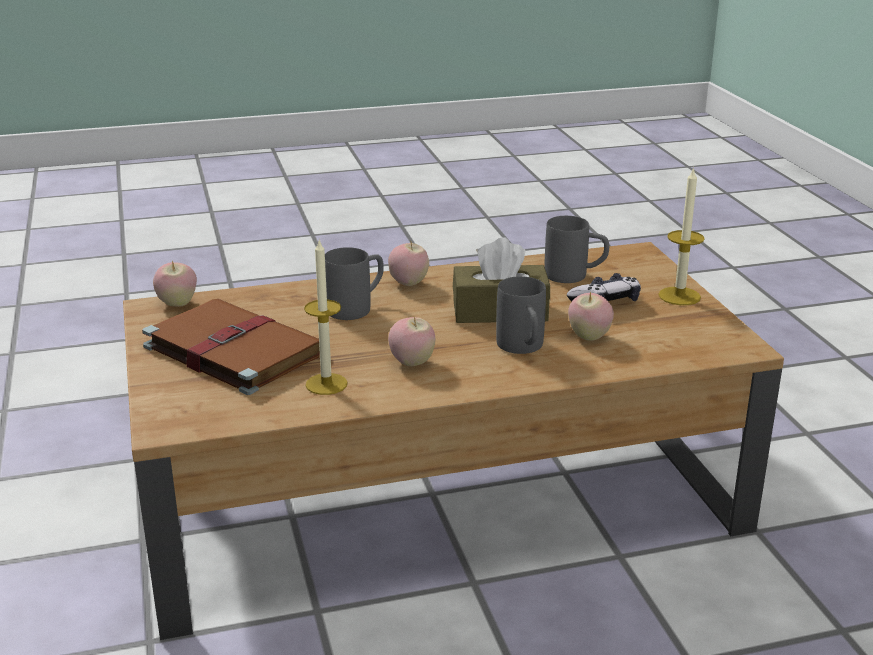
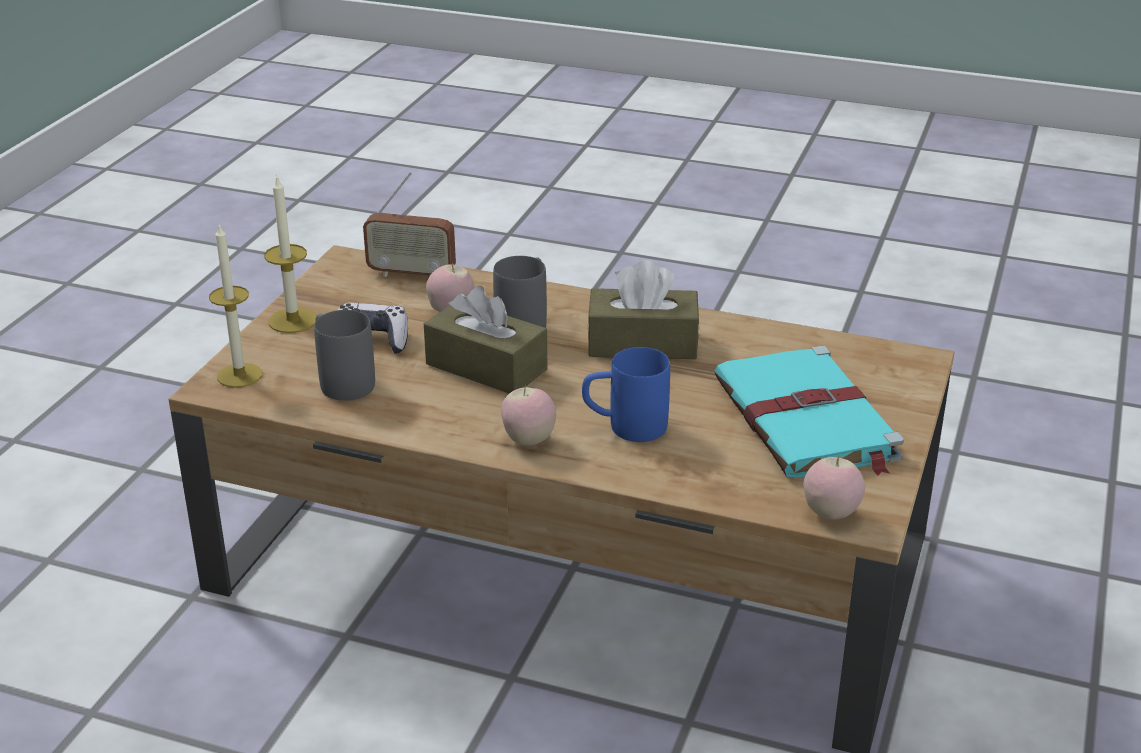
camera: 145 degrees left, 5 degrees up
(231, 349) = (806, 421): brown book -> turquoise book
(326, 384) = (742, 350): candle -> candle (239, 375)
(357, 307) = (624, 427): grey mug -> blue mug
(412, 363) = (642, 343): apple -> brown tissue box
(673, 354) = (411, 274): none -> radio

